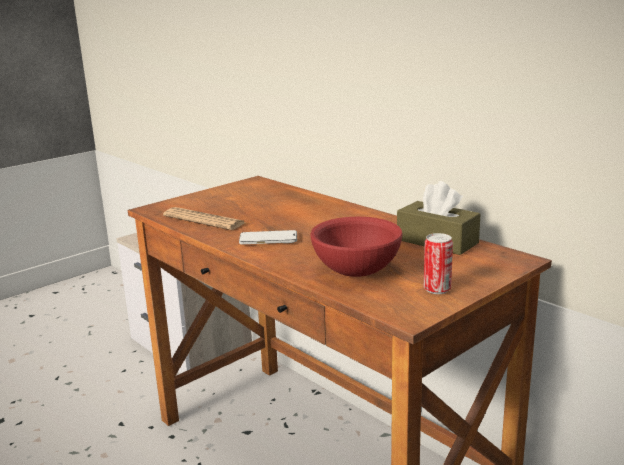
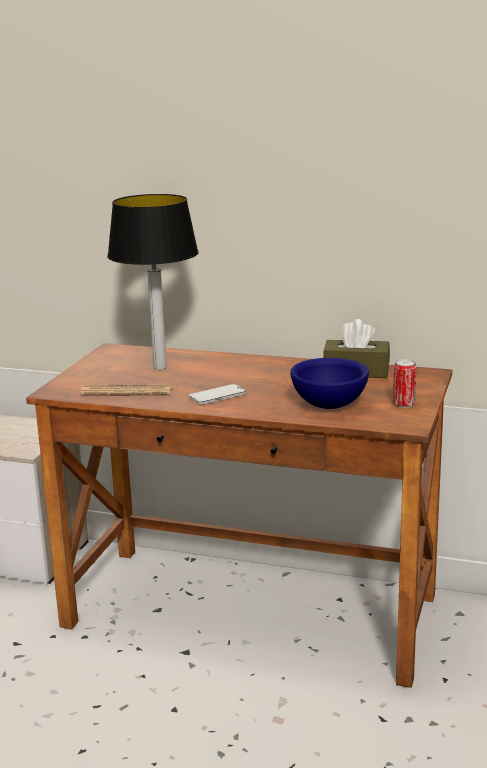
camera: 30 degrees left, 0 degrees up
(265, 203) = (160, 367): none -> table lamp
(356, 272) = (330, 405): red bowl -> blue bowl

